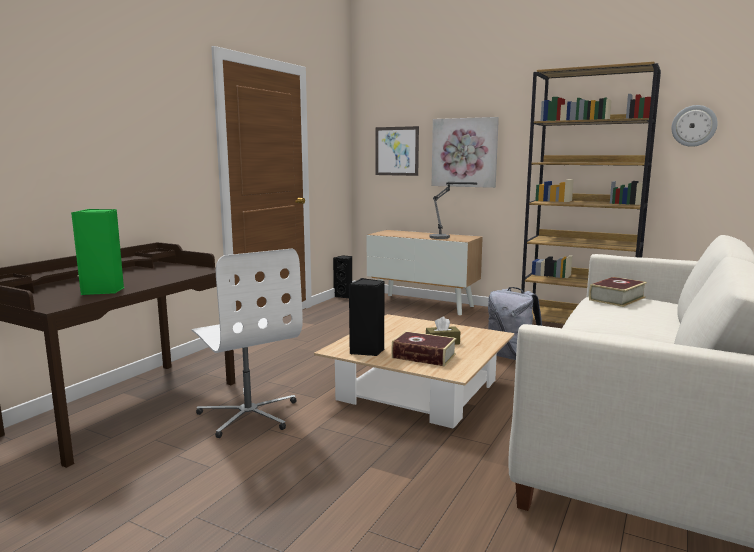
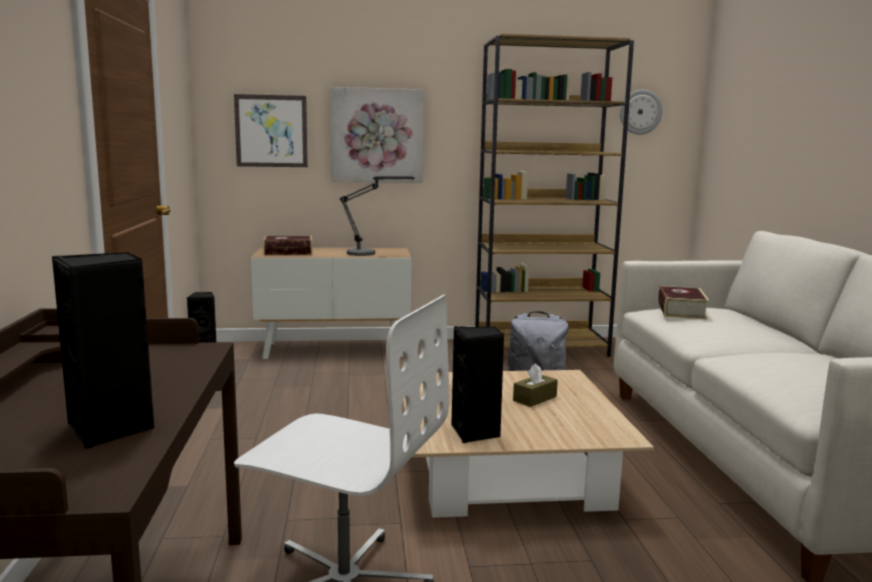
camera: 35 degrees left, 0 degrees up
(103, 291) = (111, 429): green speaker -> black speaker
(423, 356) = (550, 423): book -> book (288, 252)

